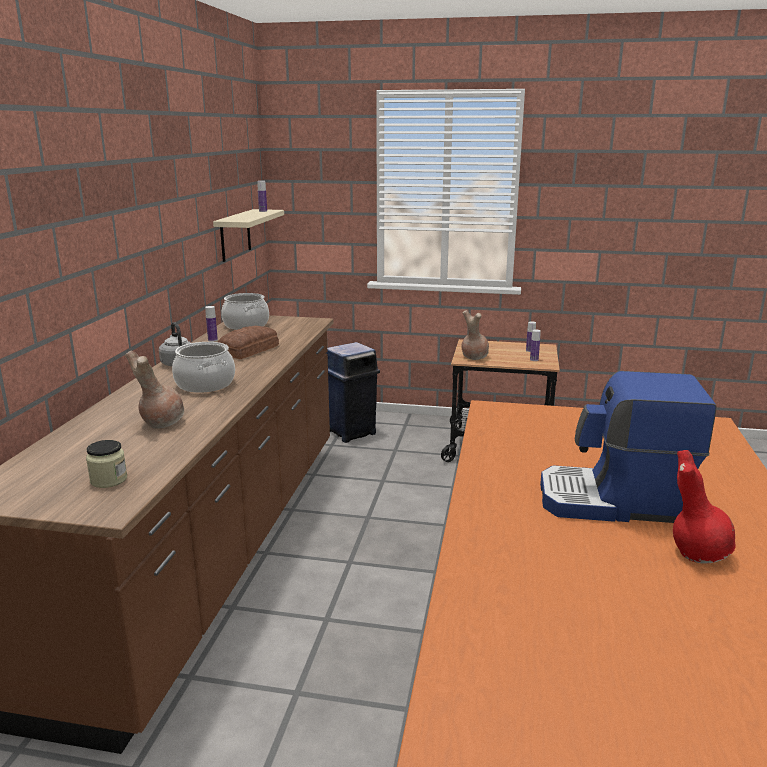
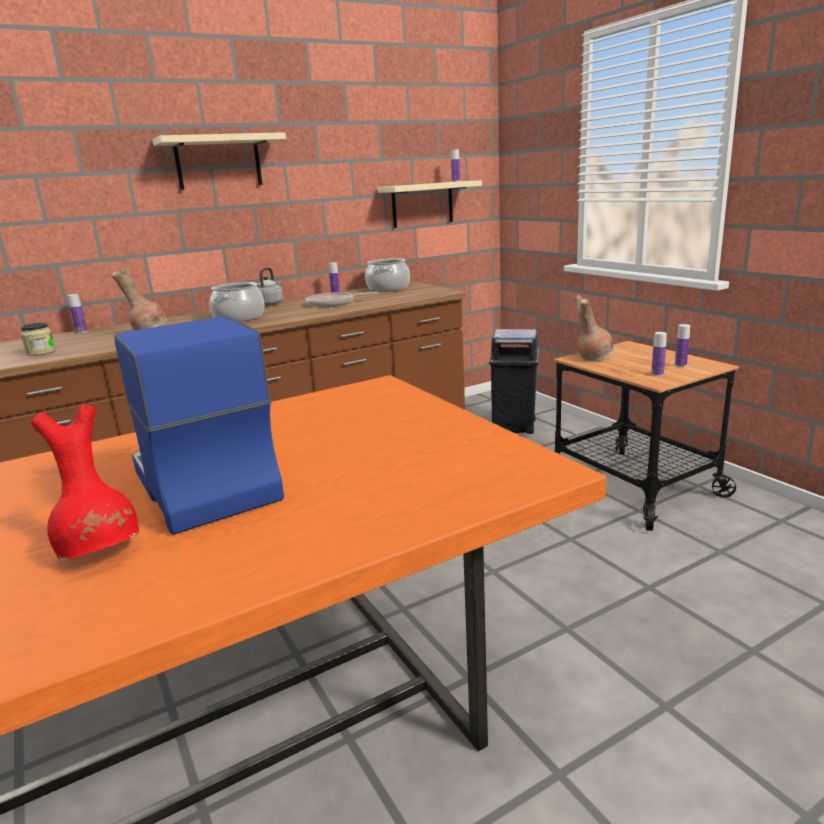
camera: 50 degrees right, 0 degrees up
(46, 446) = (81, 331): none -> bottle
(120, 206) = (218, 162): none -> beige shelf
(250, 350) = (333, 303): bread -> frying pan

